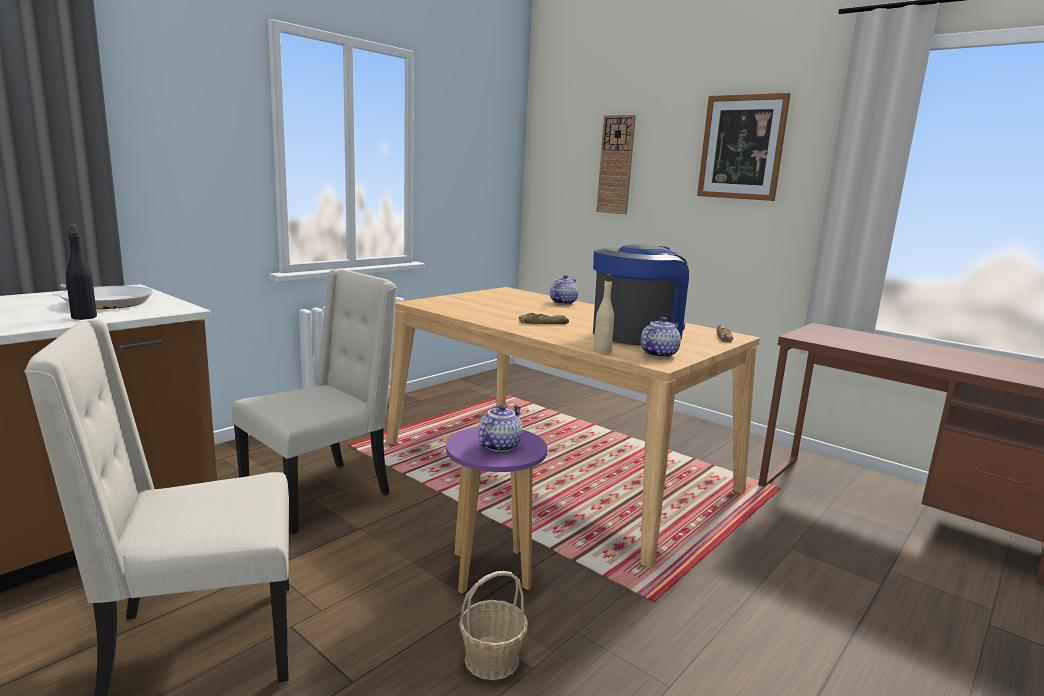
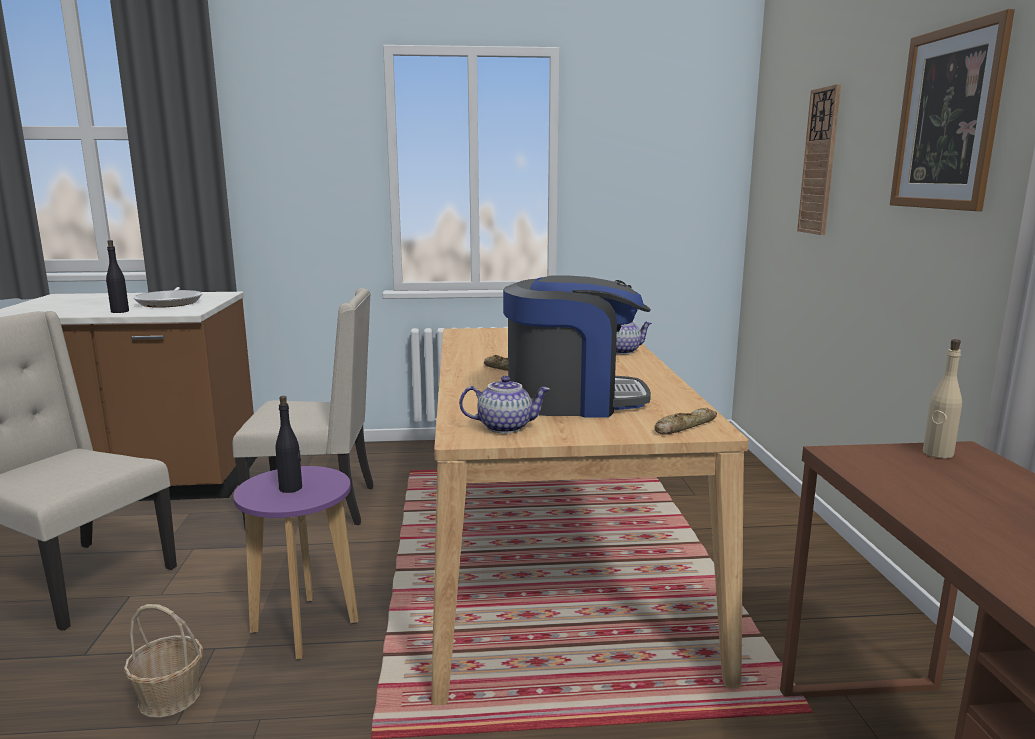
camera: 45 degrees right, 0 degrees up
(498, 445) = (291, 488): teapot -> black bottle
(602, 351) = (455, 410): beige bottle -> beige bottle (937, 454)

